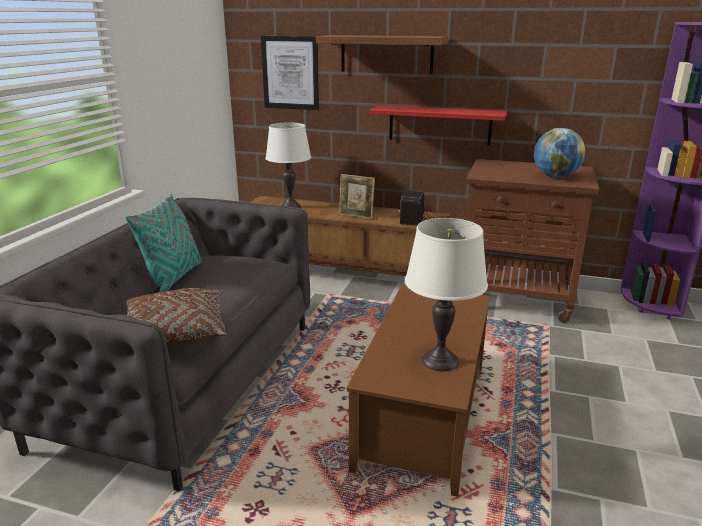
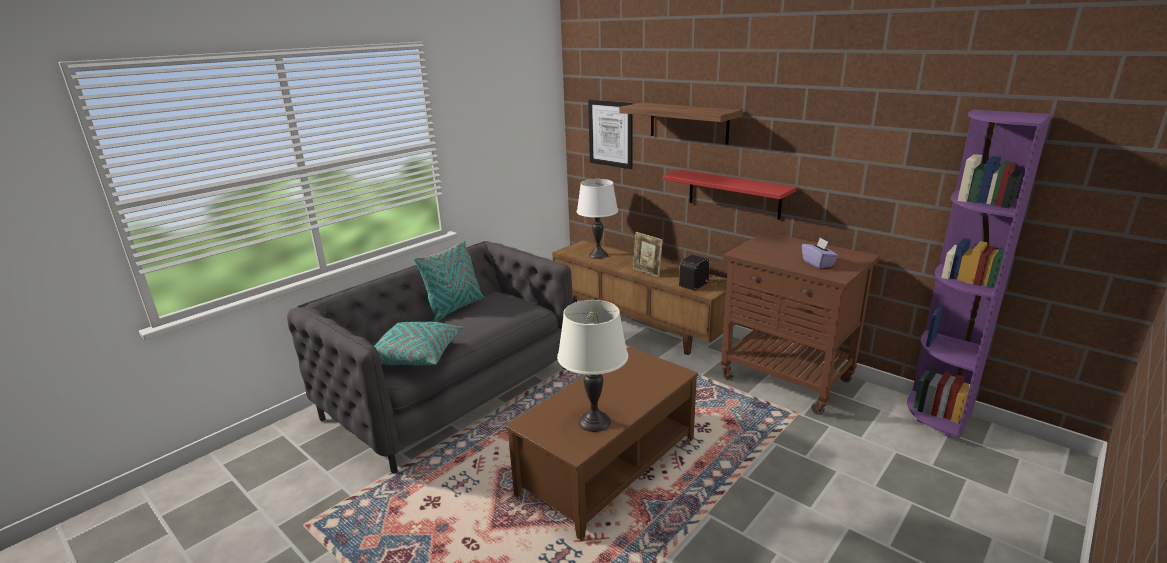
camera: 25 degrees right, 0 degrees up
(177, 333) = (418, 355): brown pillow -> turquoise pillow
(555, 176) = (818, 263): globe -> purple tissue box

